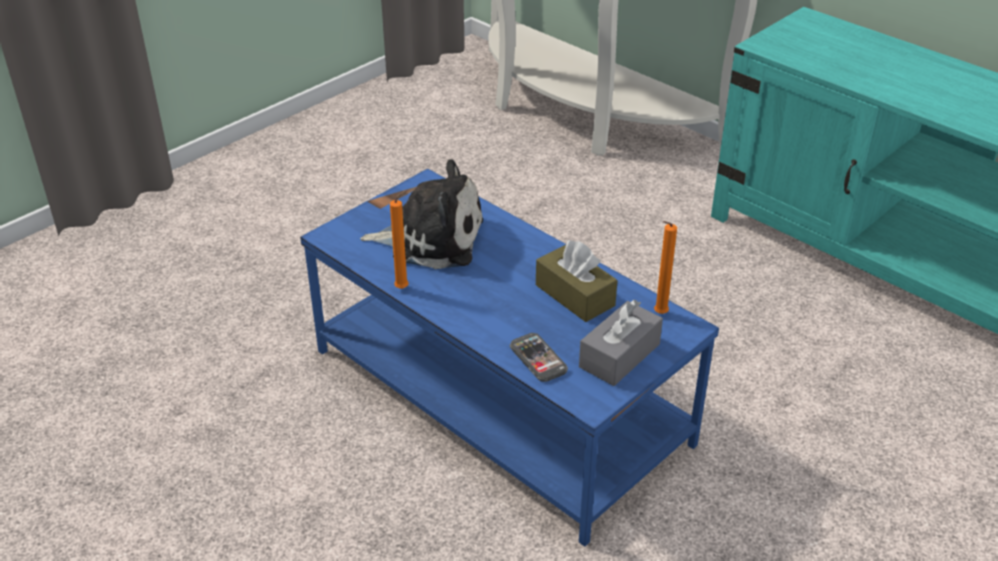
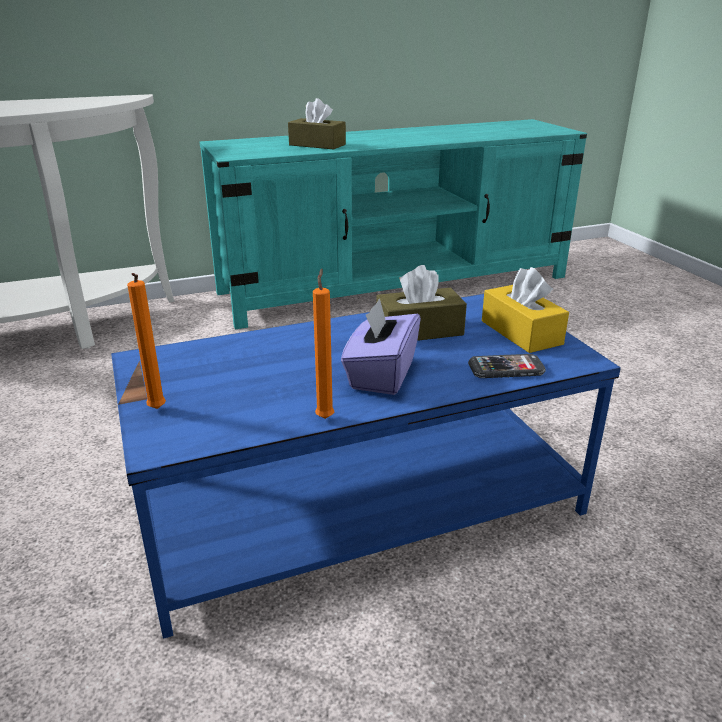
camera: 65 degrees left, 10 degrees down
(431, 239) = (249, 379): plush toy -> none
(481, 296) = (381, 374): none -> purple tissue box
(619, 355) = (521, 332): grey tissue box -> yellow tissue box
(658, 314) = (473, 305): orange candle -> orange candle (156, 410)
(876, 72) = (317, 145): none -> brown tissue box

